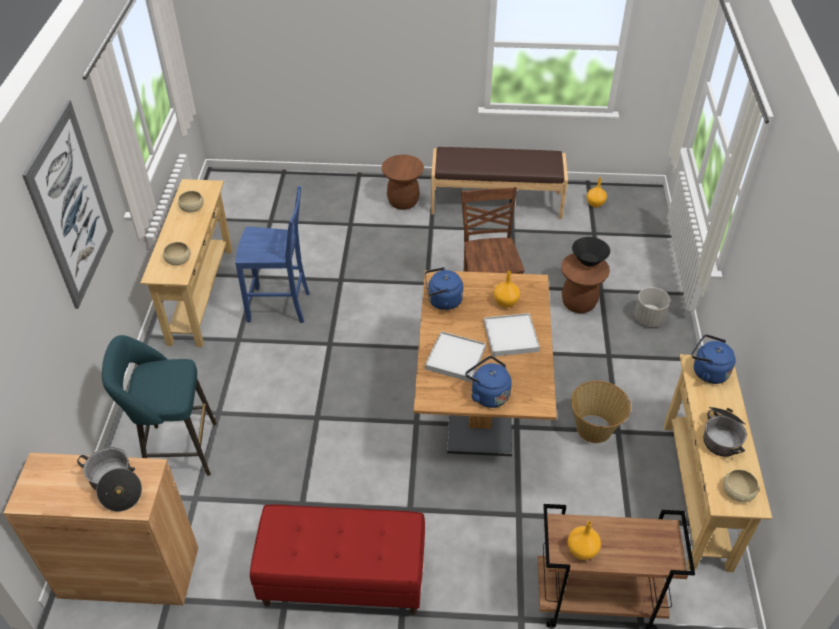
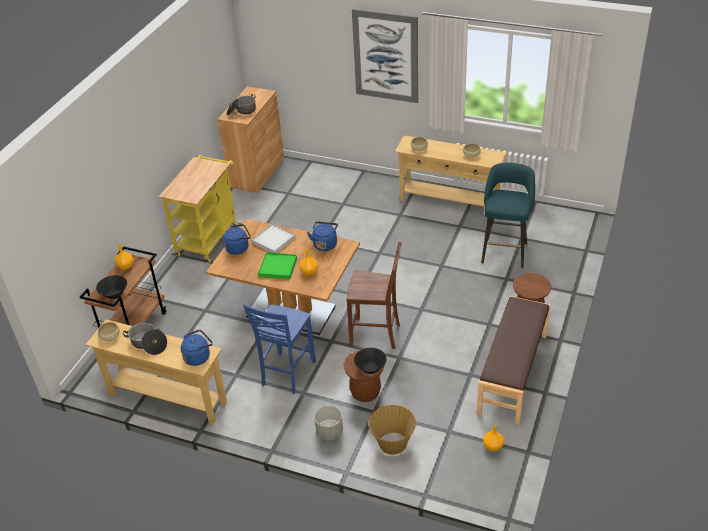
camera: 110 degrees right, 5 degrees down
(176, 450) = (323, 188): turquoise stool -> turquoise stool (505, 250)
(280, 307) = (423, 234): blue chair -> blue chair (287, 374)
(343, 580) = (209, 237): red bench -> yellow cart
(511, 336) = (278, 267): white tray -> green tray
(594, 429) = (244, 363): basket -> basket (392, 443)
(651, 535) = (114, 295): none -> black bowl

